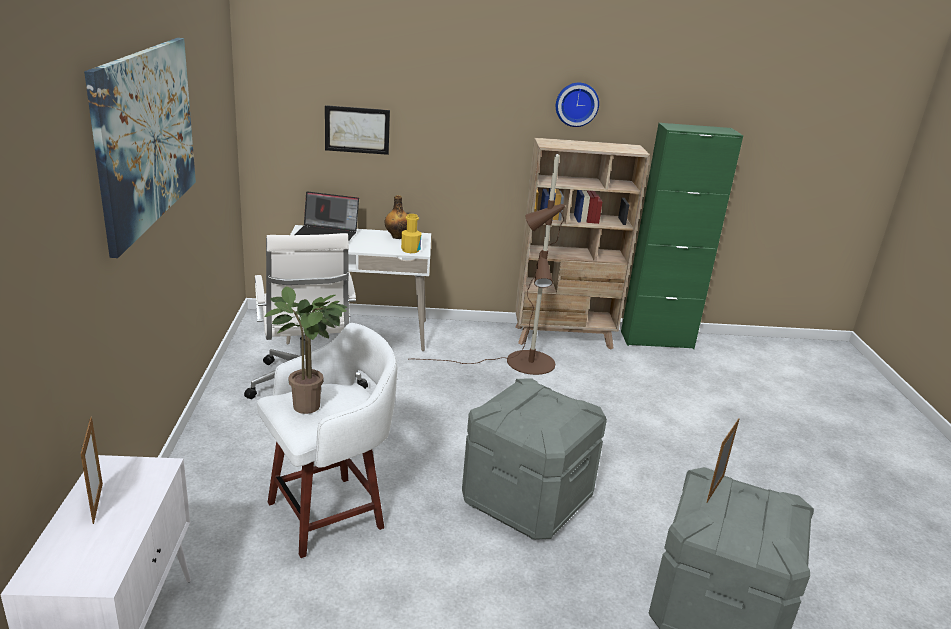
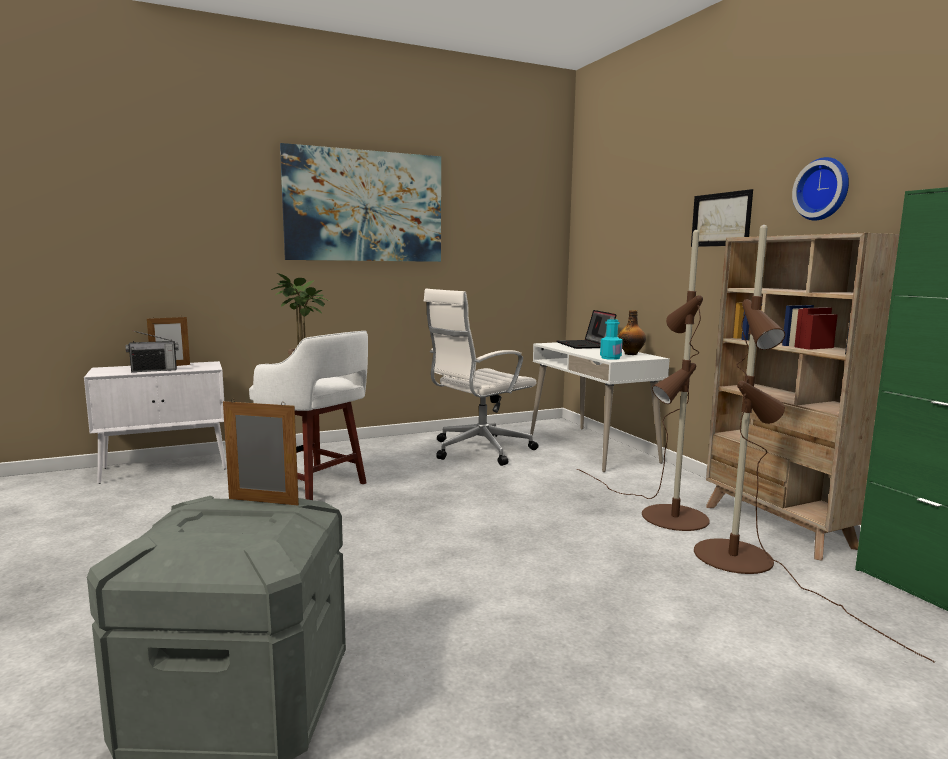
camera: 70 degrees right, 15 degrees down
(125, 520) = (154, 370): none -> radio
(357, 130) = (630, 250): picture -> picture (721, 219)
(410, 250) = (610, 358): yellow bottle -> turquoise bottle
(526, 500) = (393, 553): grey storage box -> none
(607, 370) = (748, 564): none -> brown floor lamp

